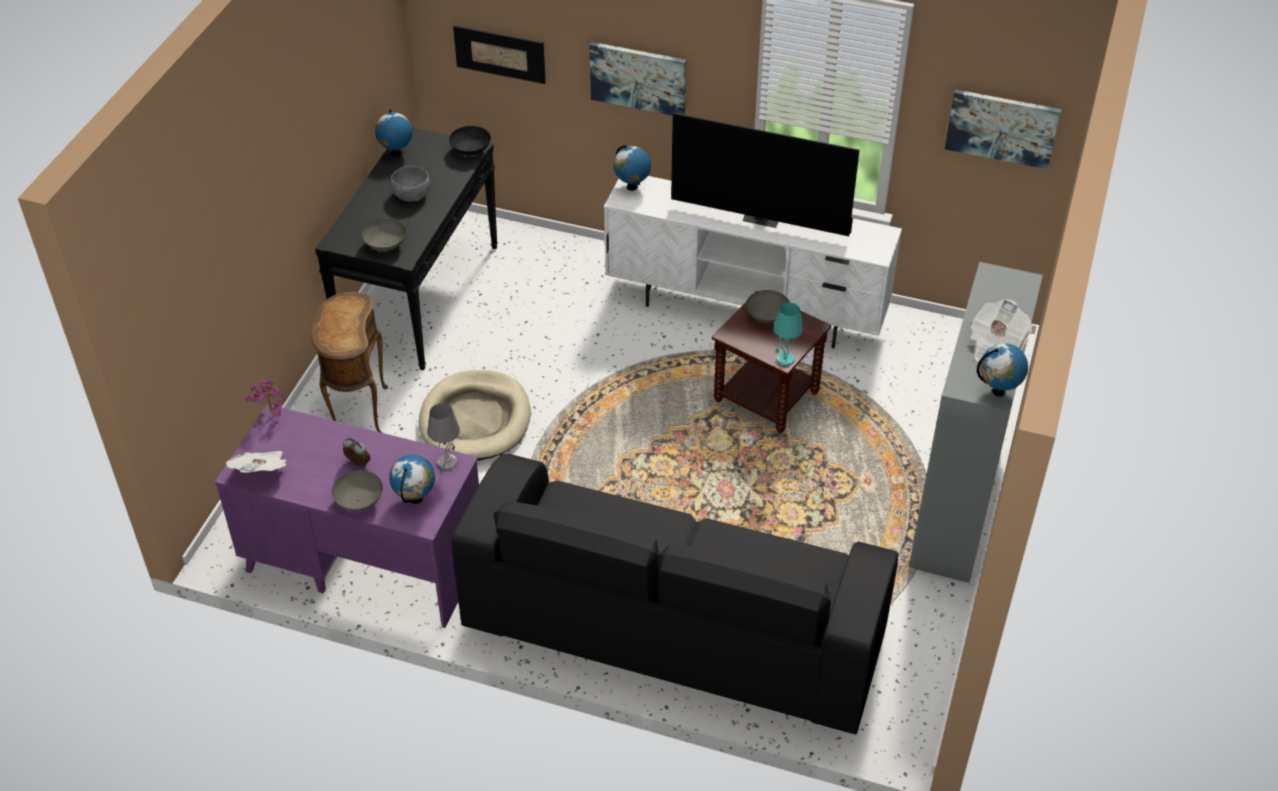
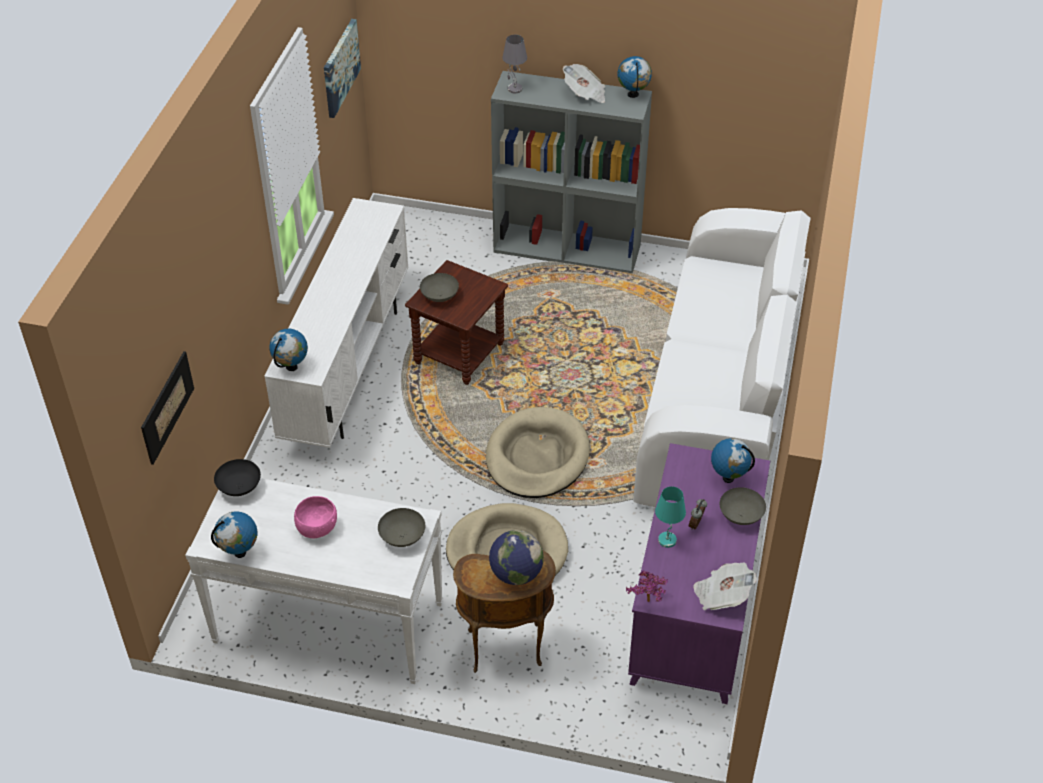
camera: 95 degrees left, 0 degrees up
(338, 330) = (516, 574): none -> globe
(411, 195) = (317, 528): grey bowl -> pink bowl
(420, 296) = (327, 623): black console table -> white console table
(447, 462) = (681, 462): grey table lamp -> grey table lamp (514, 89)
(601, 451) = (537, 457): none -> beige dog bed
(638, 78) = (226, 295): picture -> none
(674, 628) = (719, 399): black sofa -> white sofa
(762, 217) = (338, 278): television -> none
(784, 360) = (492, 285): turquoise table lamp -> turquoise table lamp (667, 540)

